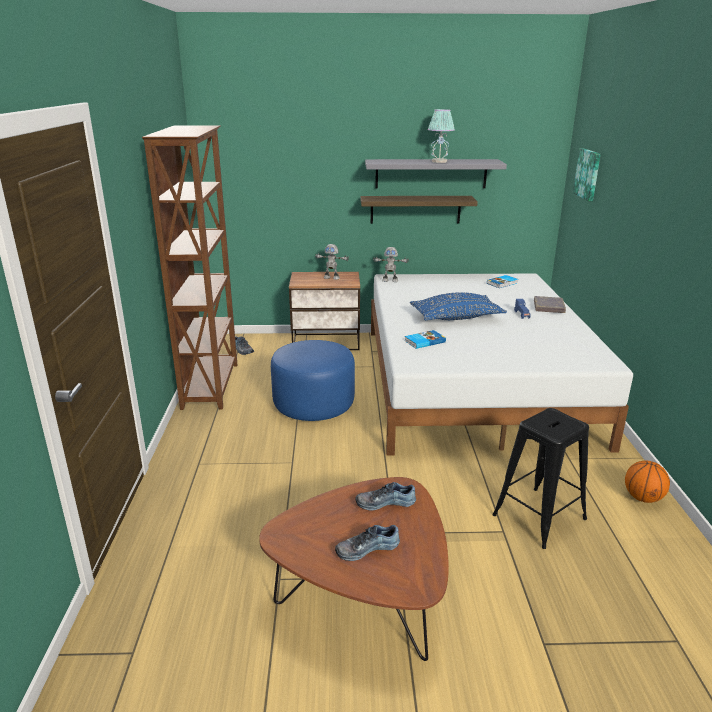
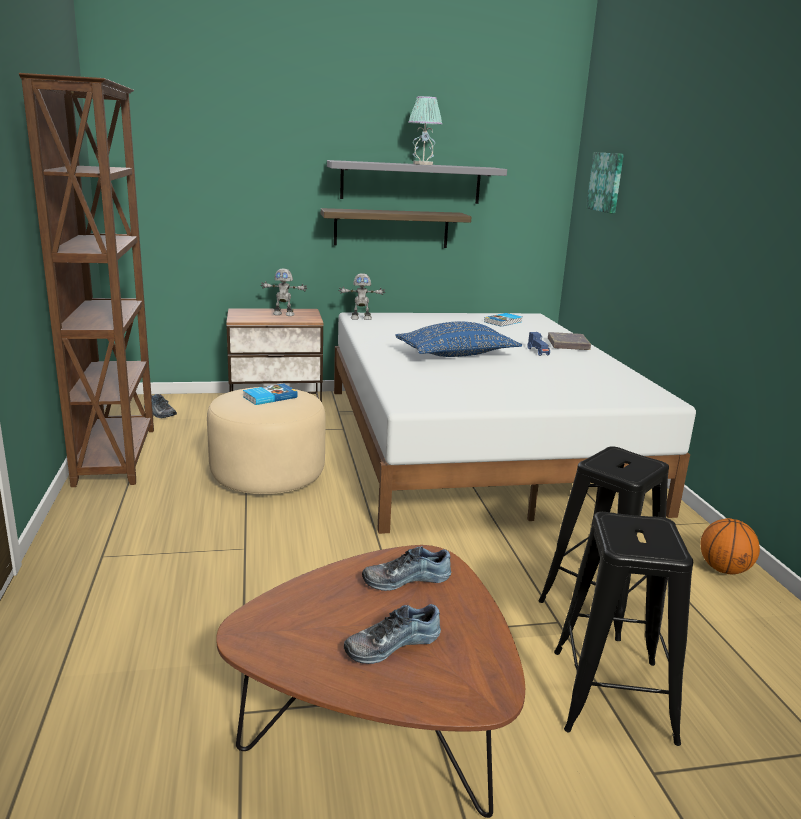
camera: 10 degrees left, 5 degrees down
(314, 404) = (268, 475): blue ottoman -> beige ottoman
(424, 341) = (422, 379): book -> book (269, 397)
(529, 587) = (612, 694): none -> black stool

